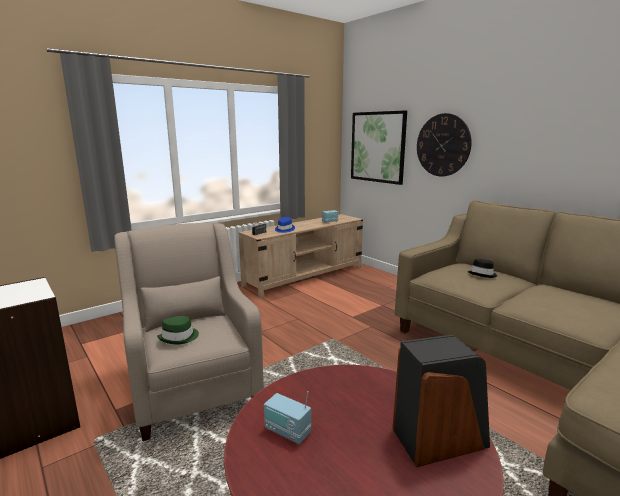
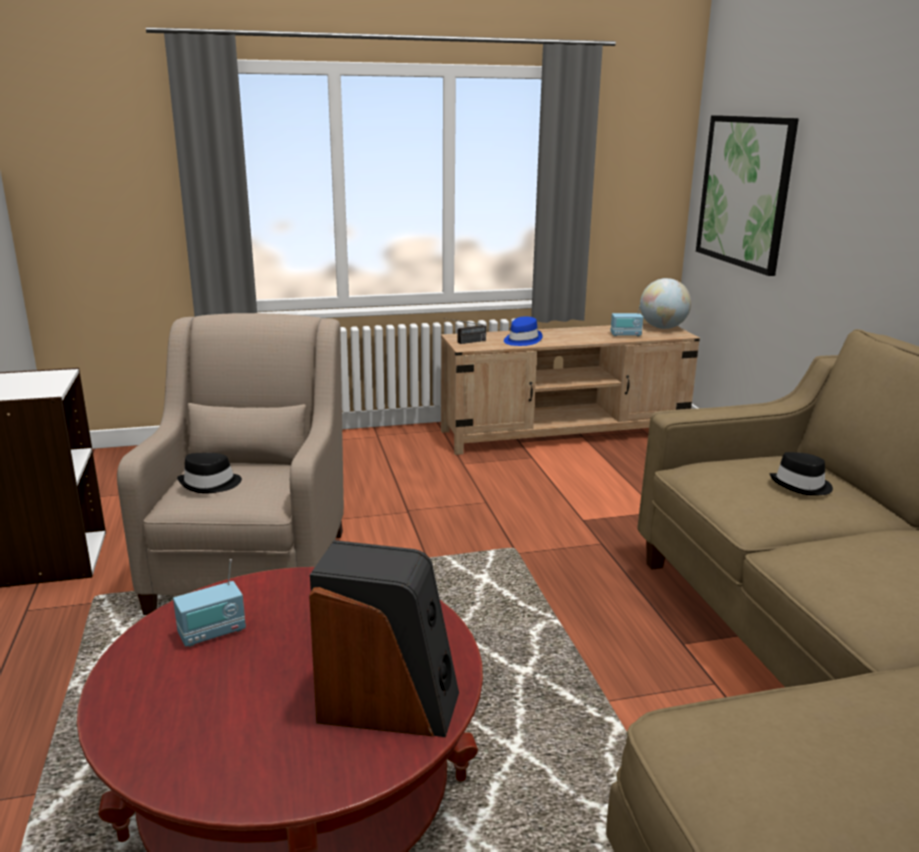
camera: 25 degrees right, 5 degrees up
(179, 337) = (210, 484): green hat -> black hat
(287, 432) = (212, 633): radio -> radio turned 90 degrees counterclockwise
(342, 216) = (662, 328): none -> globe
(443, 145) = (848, 200): wall clock -> none

